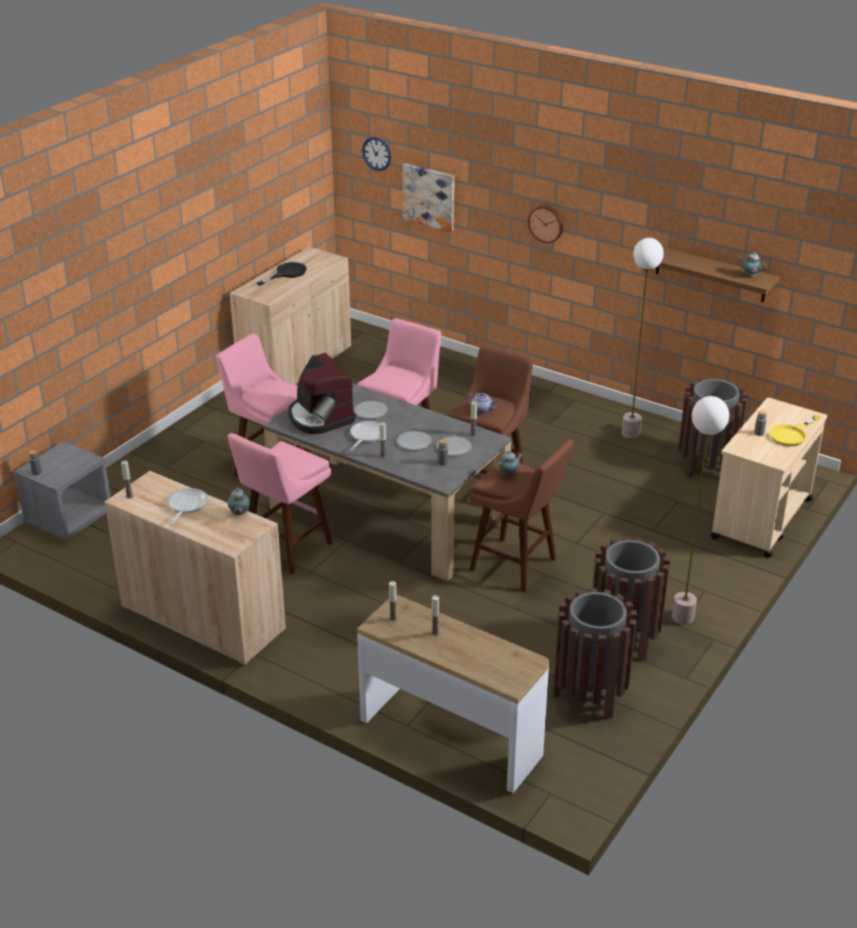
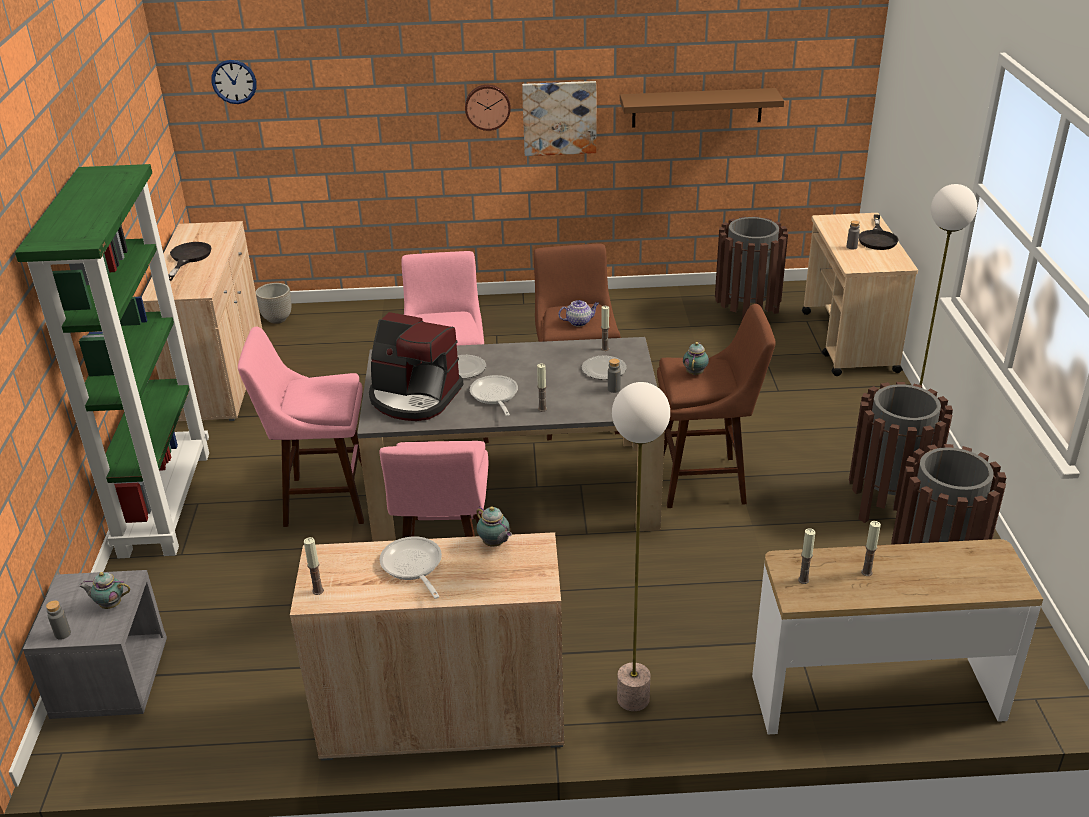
camera: 35 degrees left, 0 degrees up
(188, 432) = (164, 501): none -> green bookcase
(372, 339) = (277, 319): none -> planter
(414, 442) = (555, 381): plate -> none
(429, 196) = (320, 118): picture -> picture (559, 118)
(631, 433) = (647, 313): floor lamp -> floor lamp (633, 698)
(749, 276) = (752, 94): teapot -> teapot (109, 605)
(791, 434) = (877, 238): yellow frying pan -> black frying pan

